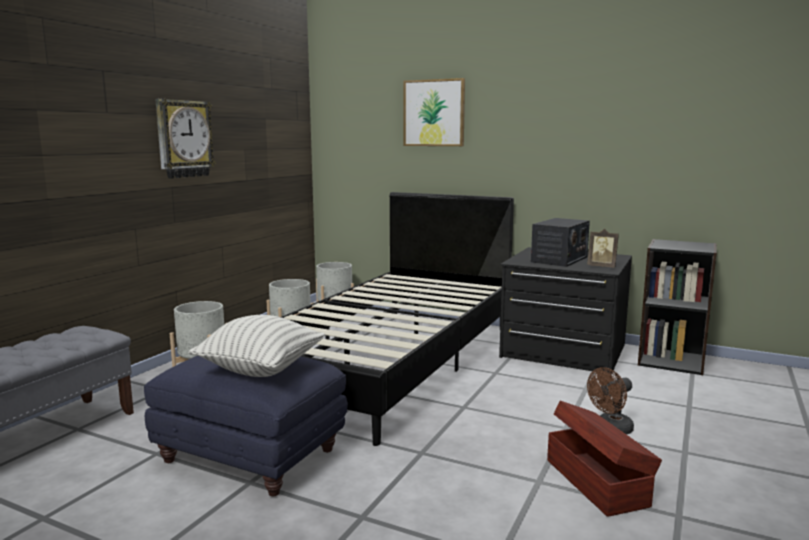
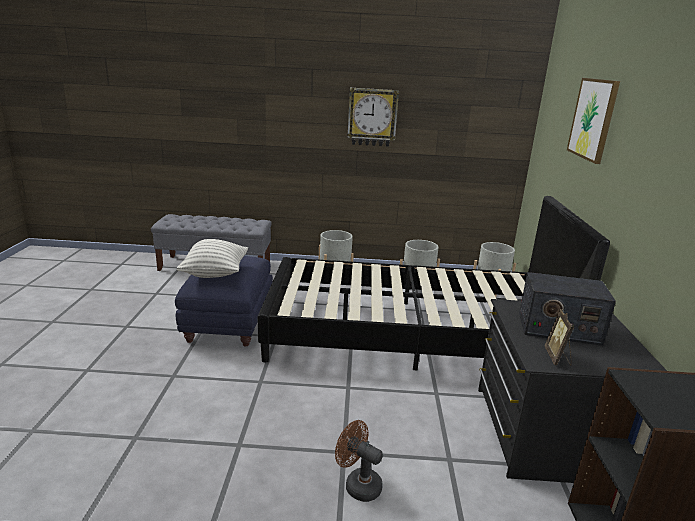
camera: 65 degrees right, 10 degrees up
(596, 481) = (250, 479): brown storage box -> none

